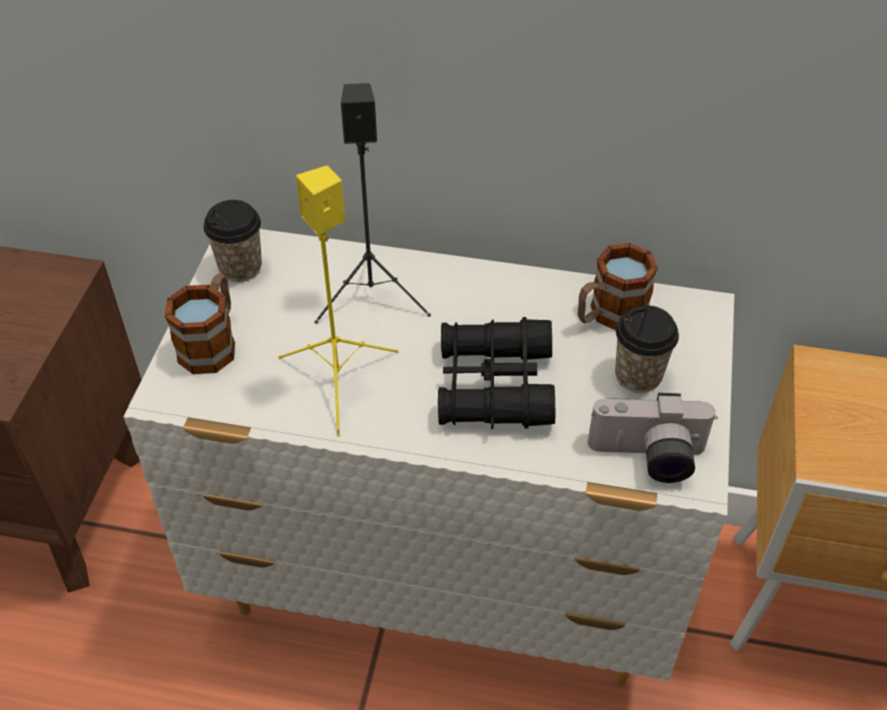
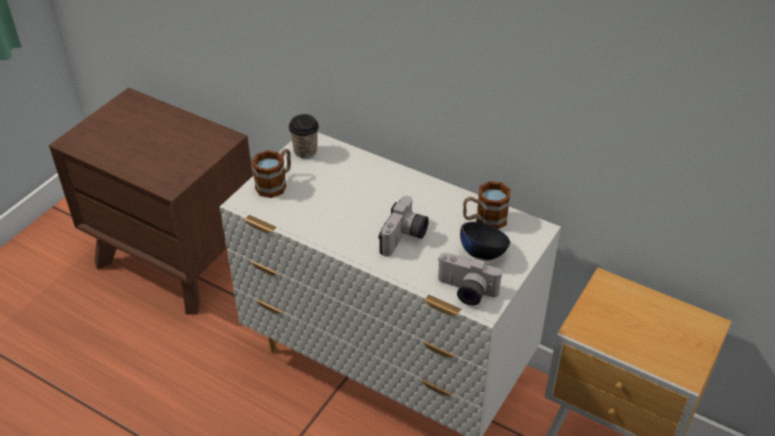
camera: 20 degrees right, 5 degrees down
(339, 381) = (328, 217): yellow speaker -> none
(373, 295) = (365, 180): black speaker -> none
(494, 386) = (405, 238): black binoculars -> camera
(638, 376) = (483, 253): cup -> black bowl

